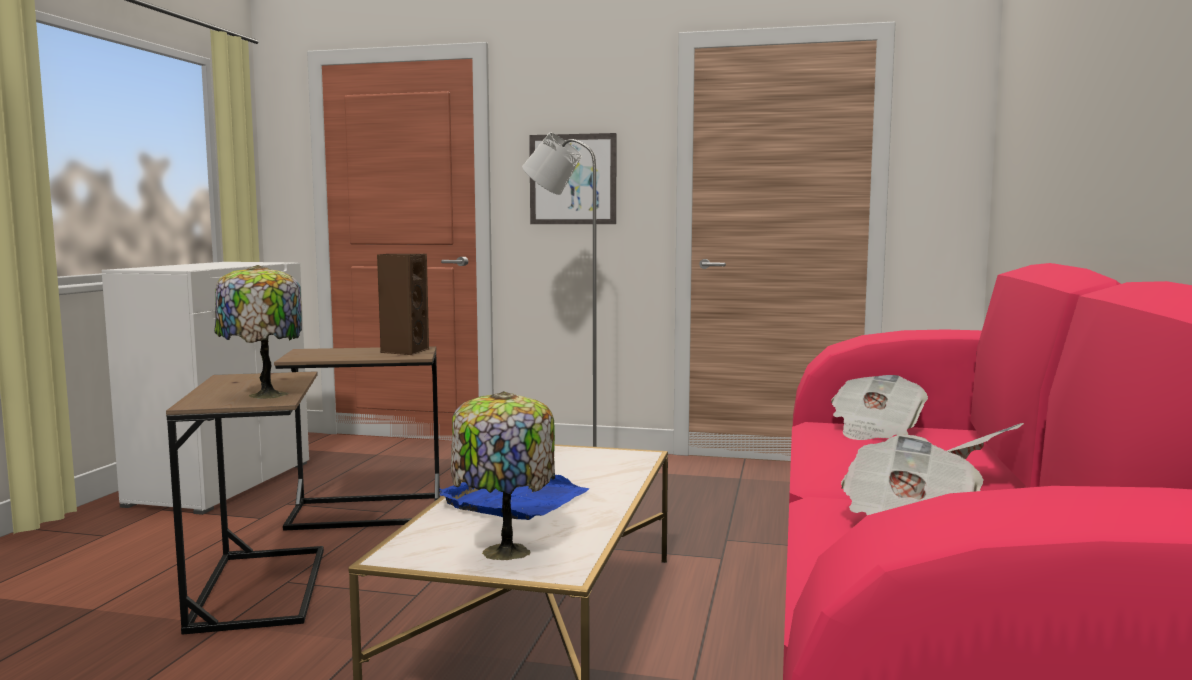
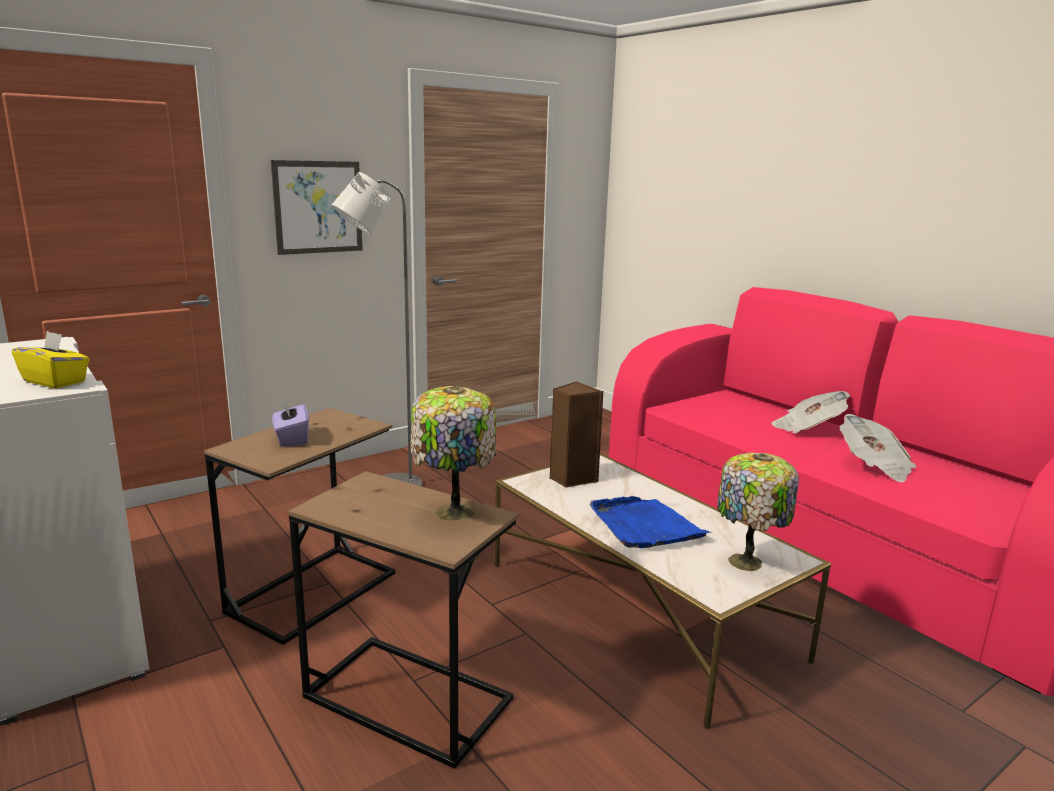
camera: 50 degrees left, 10 degrees up
(190, 268) = (55, 381): none -> yellow tissue box
(348, 353) = (291, 439): none -> purple tissue box
(404, 351) = (334, 422): brown speaker -> brown speaker (571, 478)
(874, 431) = (697, 404): newspaper -> none

